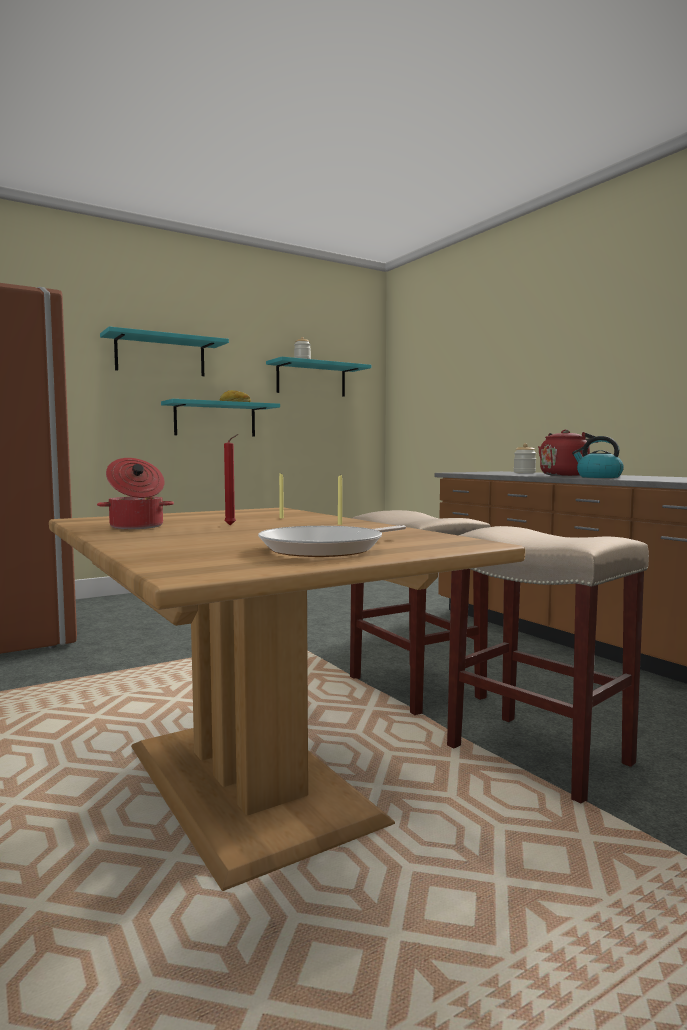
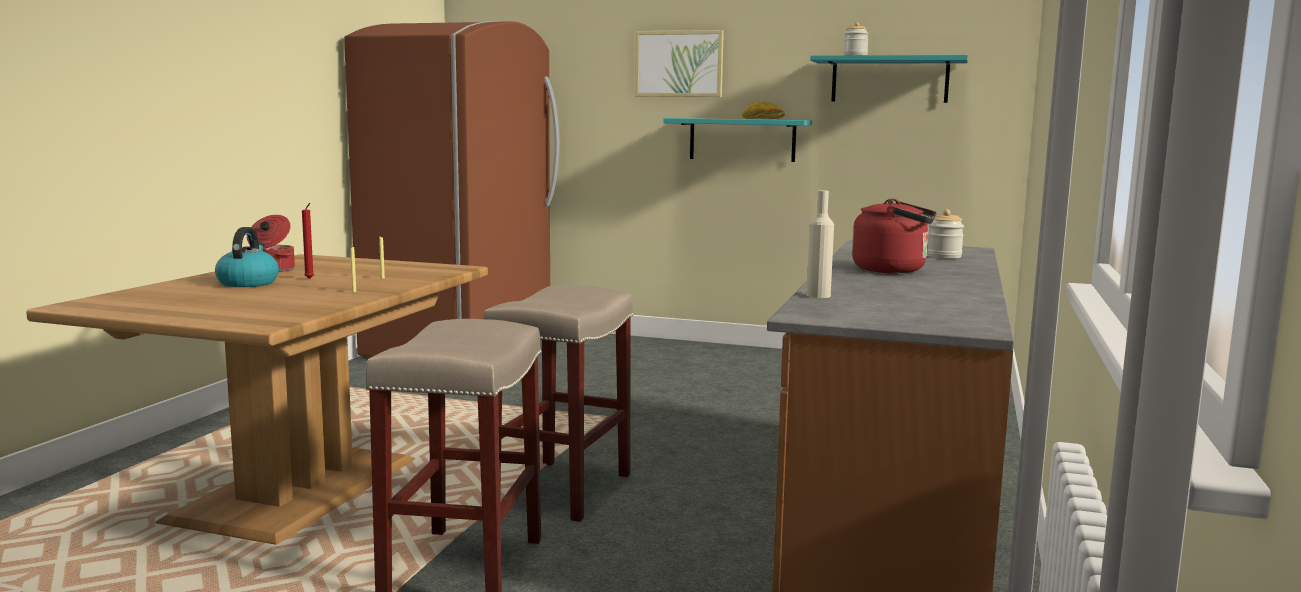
camera: 50 degrees right, 5 degrees up
(160, 356) = (679, 64): turquoise shelf -> picture
(327, 548) = (195, 307): frying pan -> none
(598, 477) = (857, 280): kettle -> kettle (248, 283)
(648, 479) = (818, 295): none -> beige bottle

